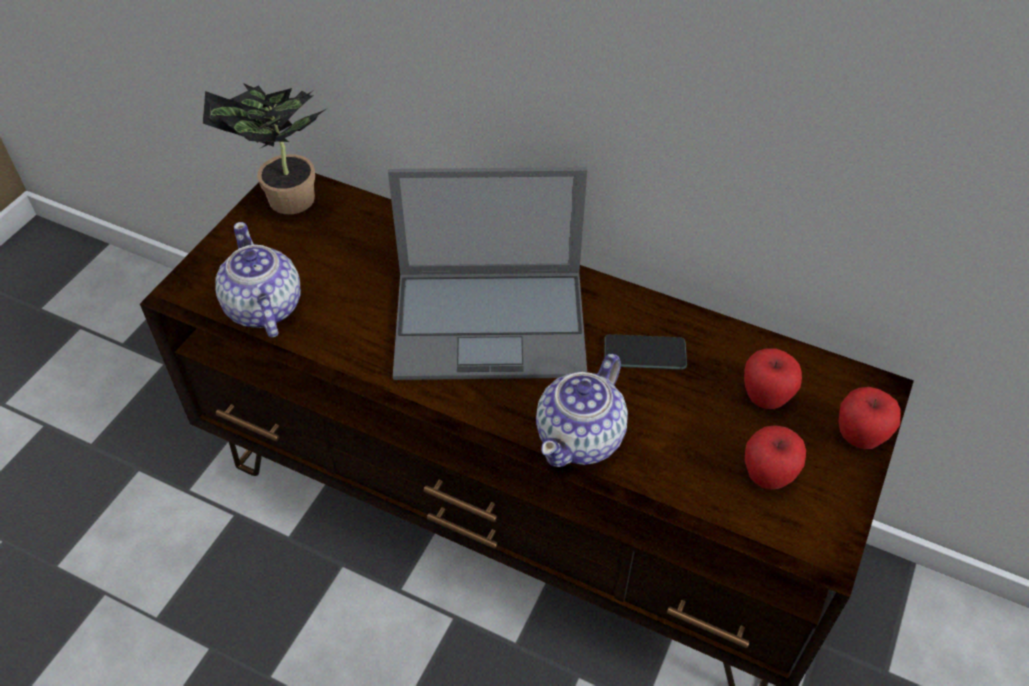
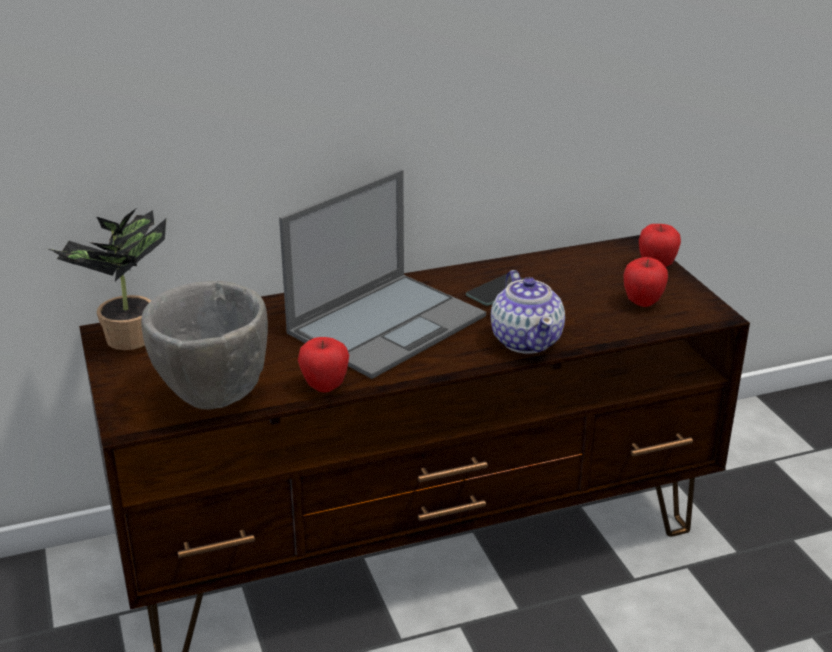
camera: 45 degrees left, 20 degrees down
(263, 308) = (214, 397): teapot -> grey bowl
(765, 398) = (589, 275): apple -> apple (324, 386)

